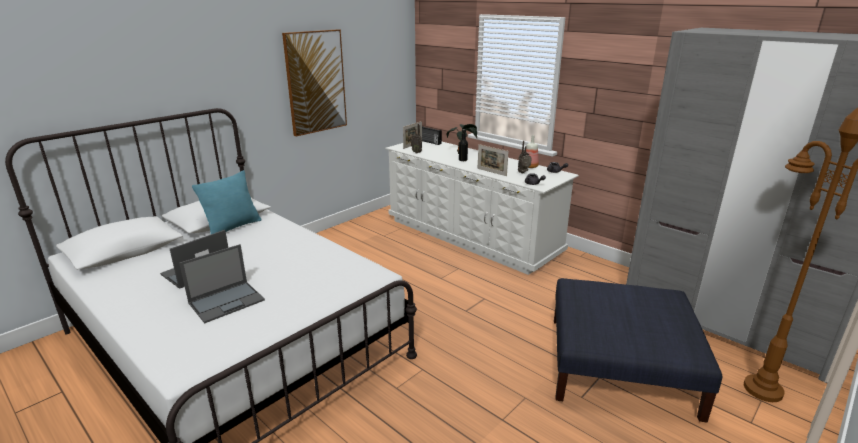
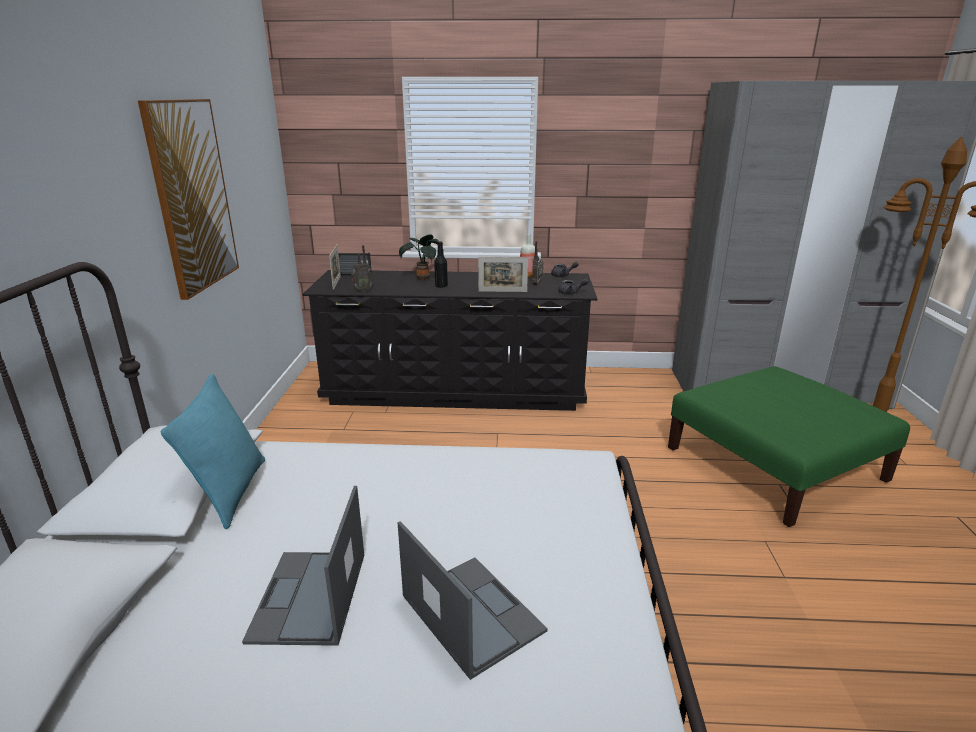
camera: 40 degrees left, 0 degrees up
(227, 301) = (470, 613): laptop -> laptop turned 45 degrees counterclockwise
(471, 236) = (455, 390): white dresser -> black dresser
(621, 366) = (776, 464): blue ottoman -> green ottoman

